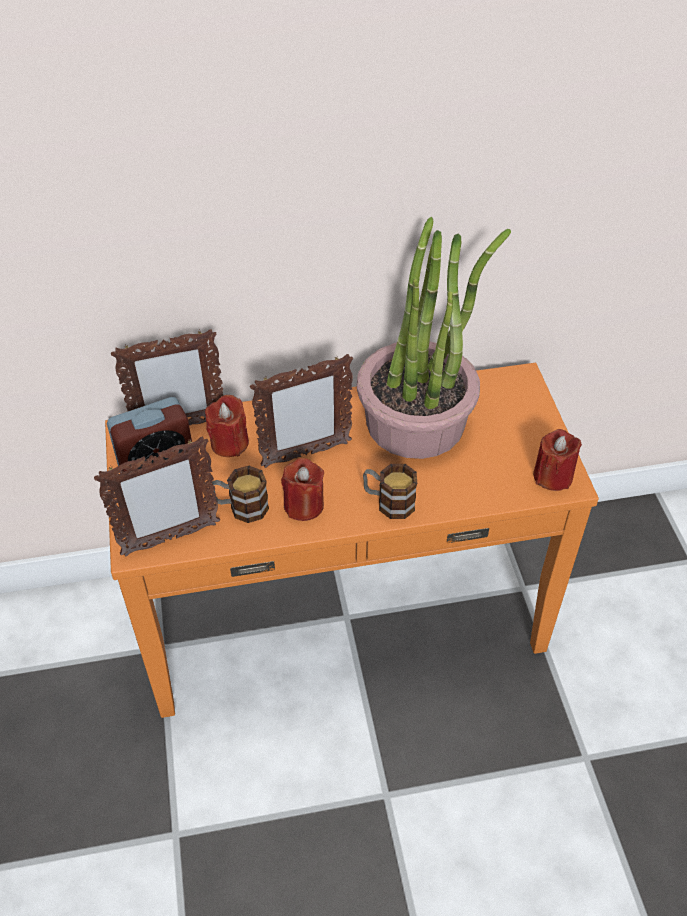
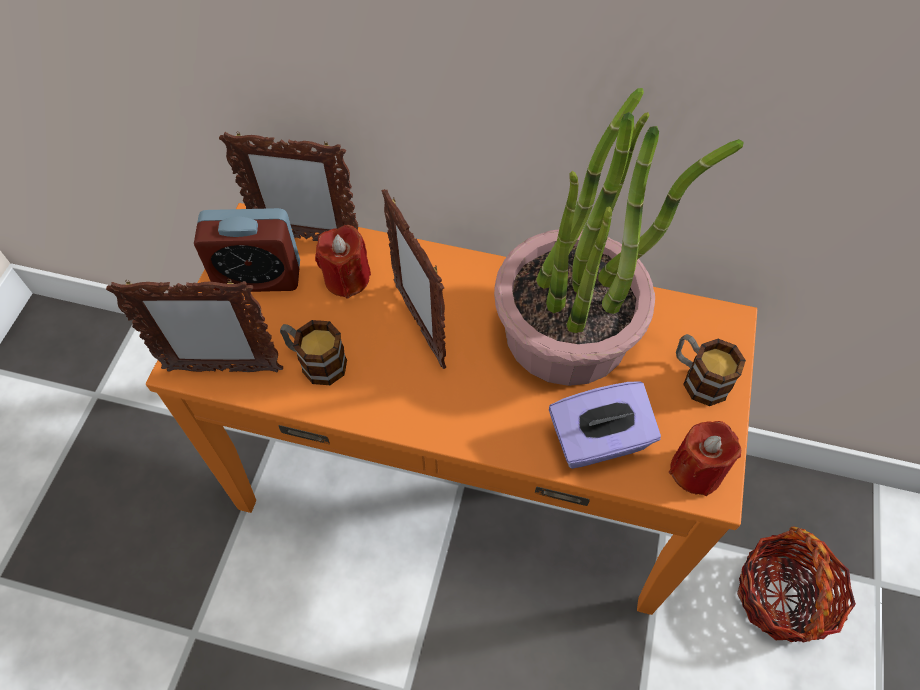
camera: 25 degrees right, 10 degrees up
(304, 505) = (383, 387): red candle -> none
(305, 454) = (419, 324): picture frame -> picture frame turned 60 degrees clockwise
(388, 502) = (479, 422): mug -> mug (698, 378)
(478, 482) = (598, 440): none -> purple tissue box
(632, 598) = (782, 596): none -> basket

